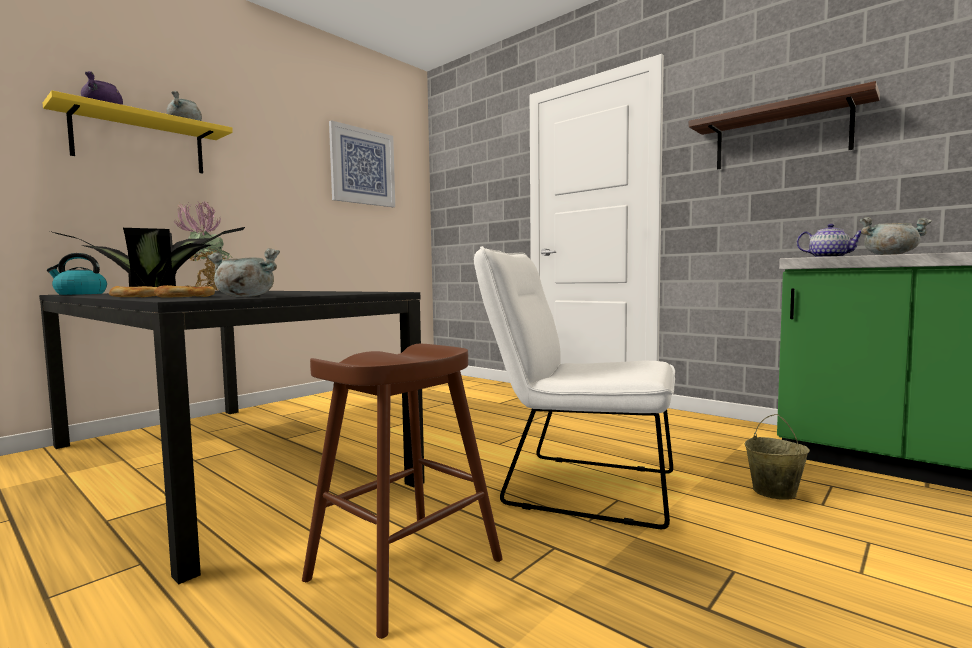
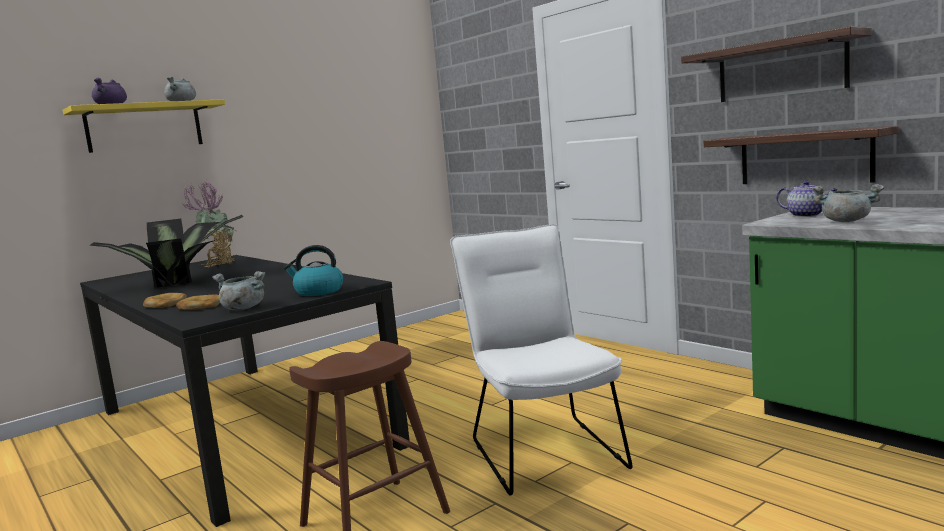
camera: 10 degrees right, 5 degrees up
(79, 294) = (112, 280): kettle -> kettle (318, 292)
(362, 166) = (361, 101): picture -> none
(577, 486) = (543, 449): white chair -> white chair turned 45 degrees clockwise
(773, 492) = (721, 454): beige bucket -> none
(801, 216) = (804, 157): none -> shelf

